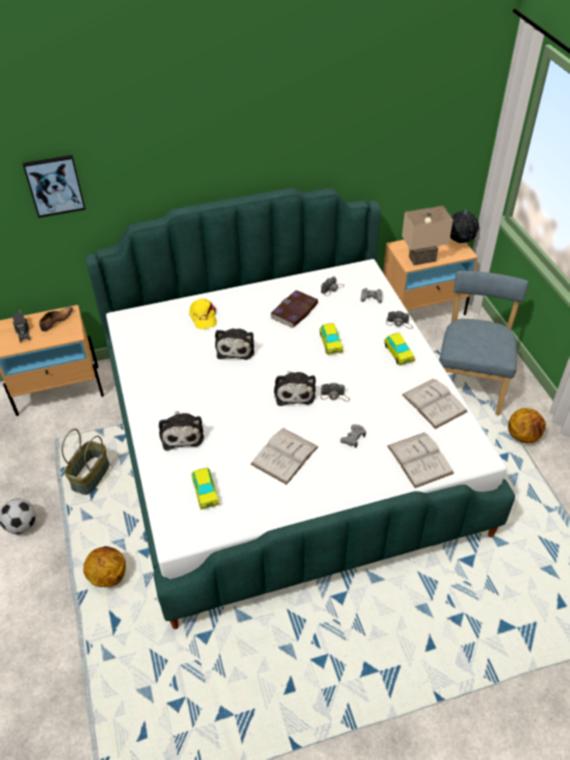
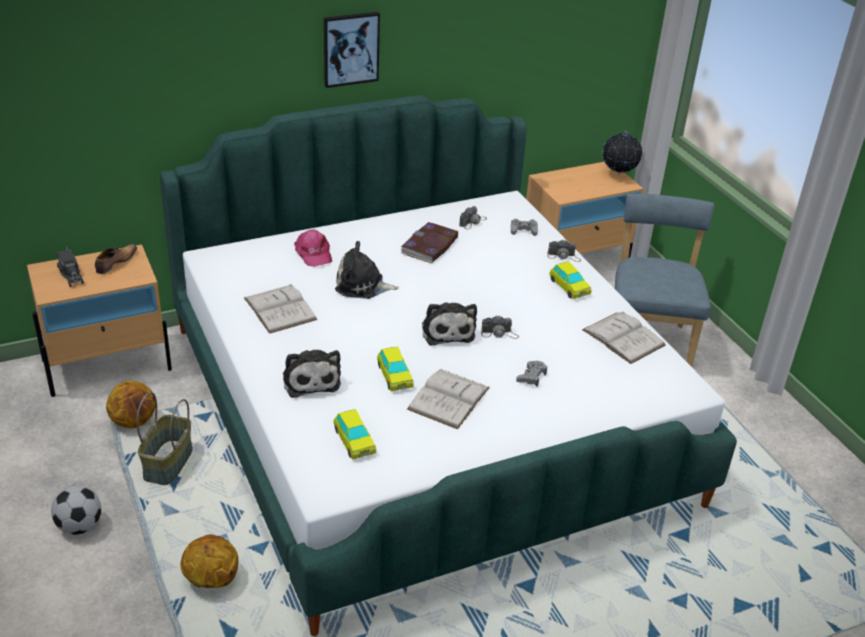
camera: 10 degrees left, 10 degrees down
(54, 185) = (131, 77): picture -> picture (350, 49)
(203, 317) = (313, 253): yellow cap -> pink cap
(236, 348) = (362, 285): plush toy -> plush toy turned 105 degrees clockwise
(331, 343) = (483, 279): toy car -> toy car (394, 376)
(420, 459) = (619, 396): white book -> white book (280, 309)
(422, 260) = (577, 192): beige table lamp -> none
(523, 436) = (723, 397): basketball -> basketball (134, 422)

